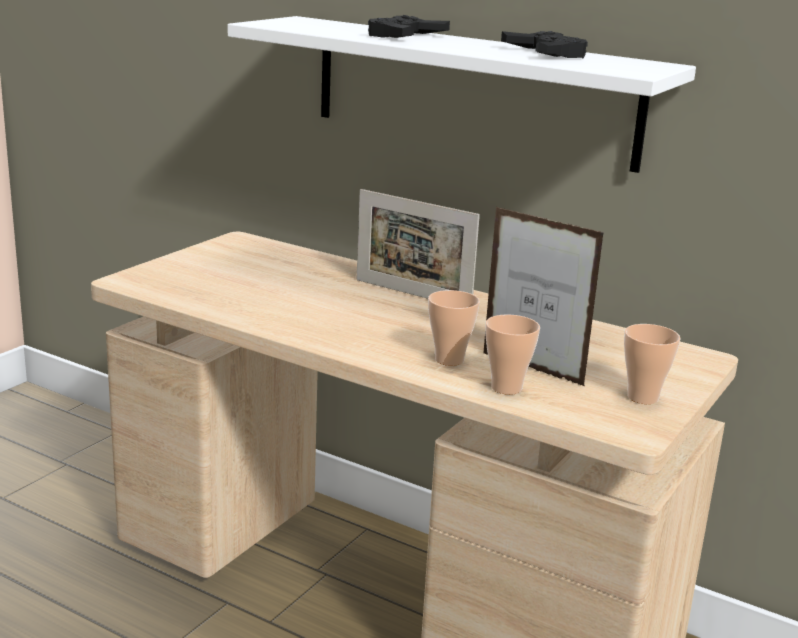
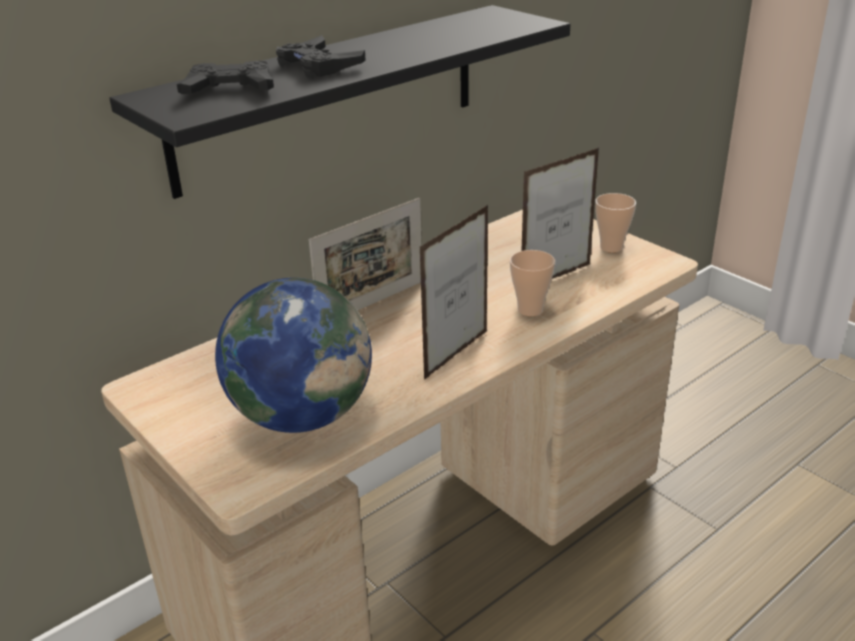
camera: 70 degrees left, 10 degrees up
(220, 288) = (302, 415): none -> globe
(341, 333) = (456, 354): none -> picture frame
(472, 91) = (330, 97): white shelf -> black shelf
(506, 388) = (589, 295): cup -> none
(545, 53) = (436, 34): black game controller -> black game controller (229, 89)

